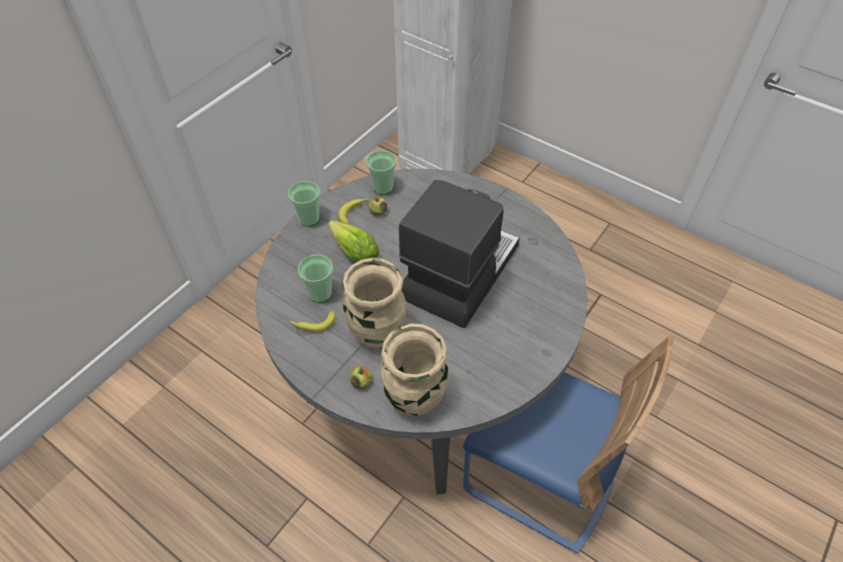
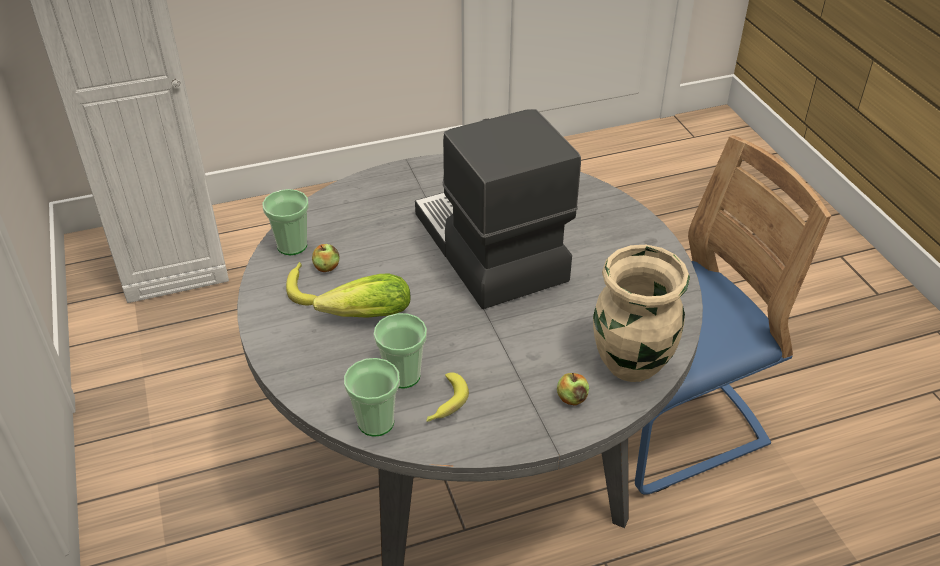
camera: 55 degrees left, 10 degrees down
(309, 219) = (265, 332): cup -> cup (376, 422)
(376, 332) = (511, 352): beige vase -> none

